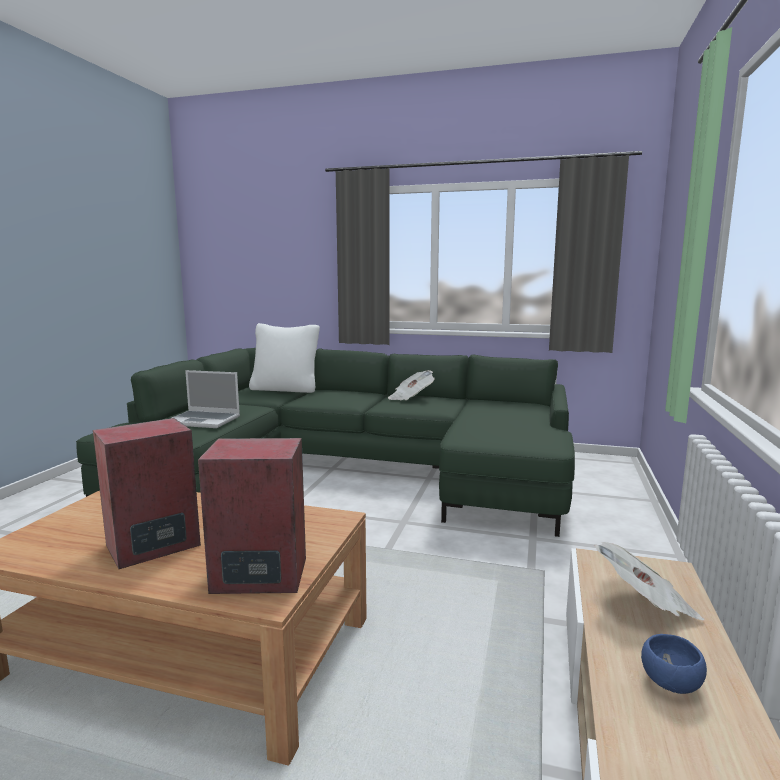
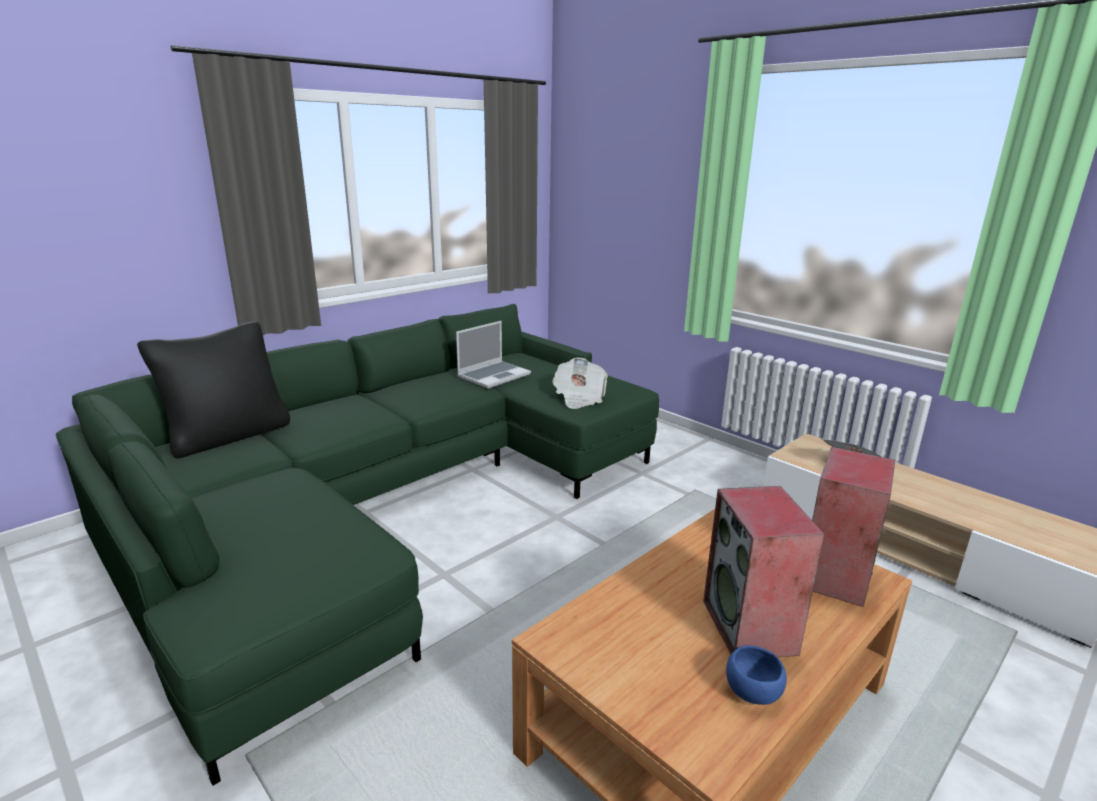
camera: 60 degrees left, 10 degrees up
(204, 420) = (307, 525): laptop -> laptop (494, 375)
(285, 389) = (228, 436): white pillow -> black pillow
(411, 398) = (416, 387): newspaper -> newspaper (579, 398)
(669, 682) = (927, 492): blue bowl -> blue bowl (751, 693)

